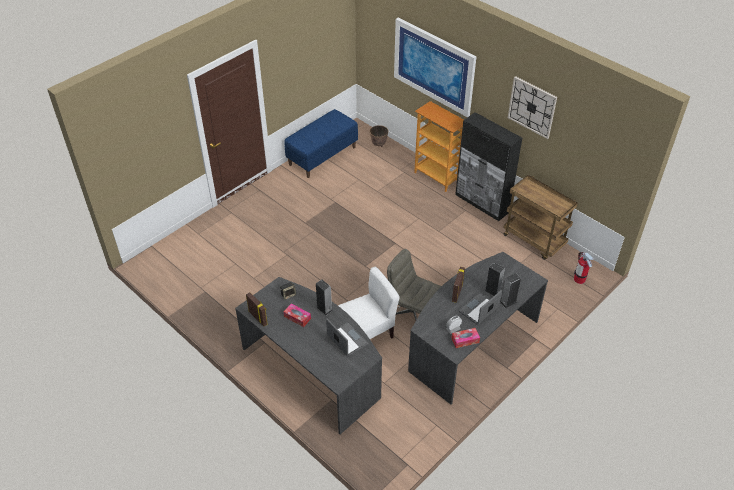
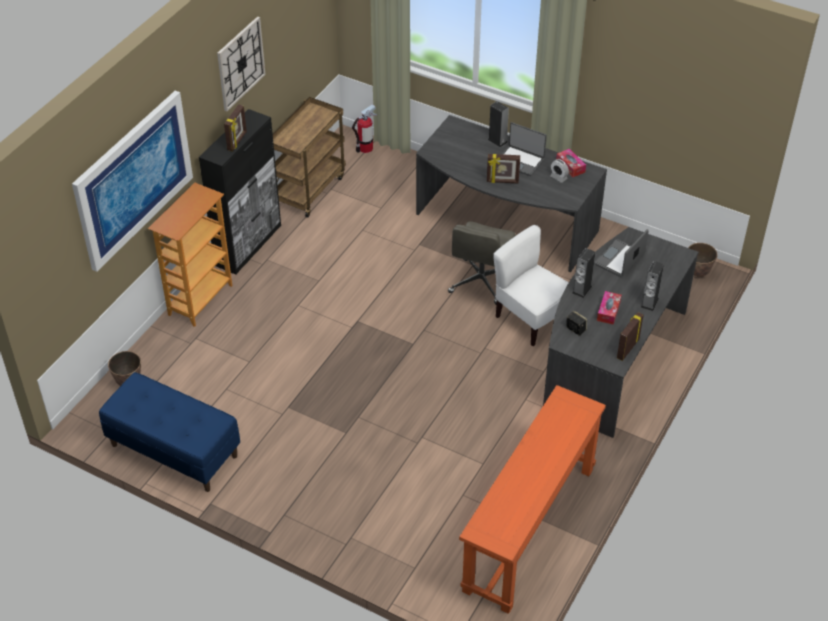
camera: 105 degrees left, 0 degrees up
(196, 287) = (529, 528): none -> orange console table
(382, 460) = (698, 272): none -> planter
(487, 129) = (237, 141): none -> picture frame
(492, 291) = (486, 154): speaker -> speaker (649, 303)

